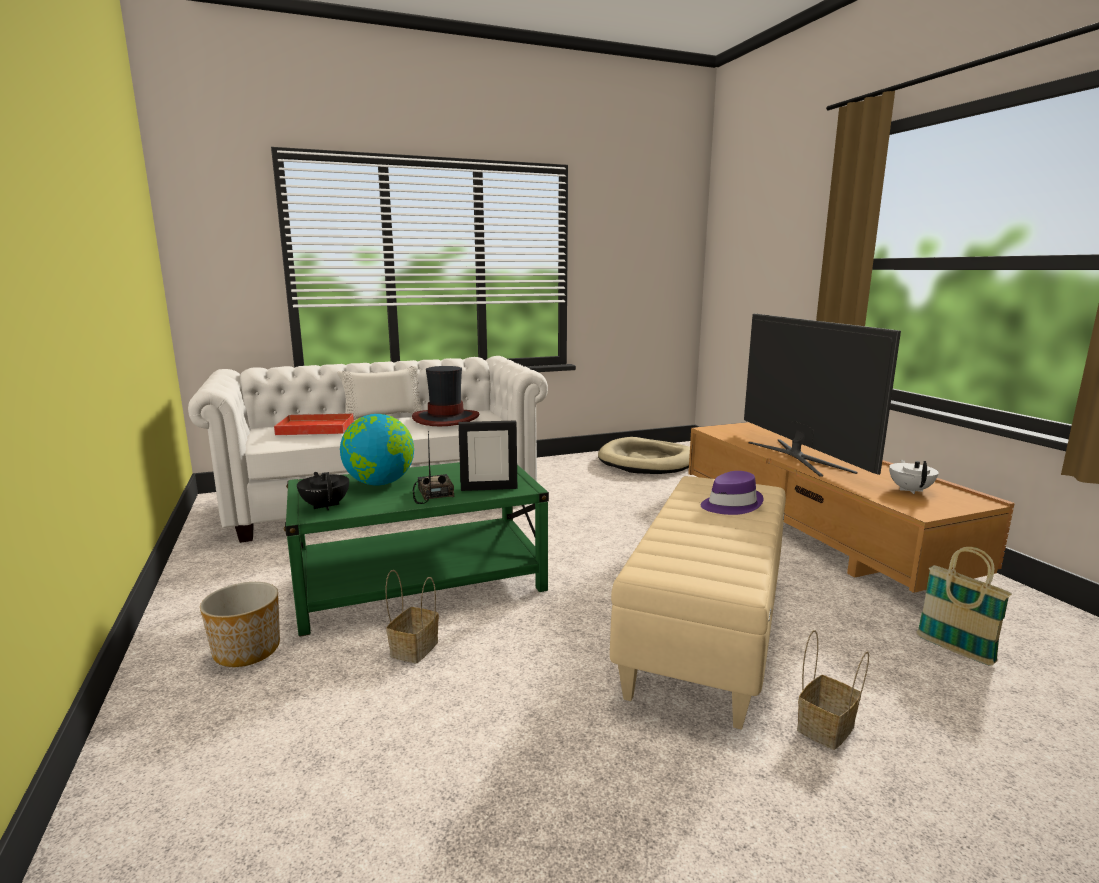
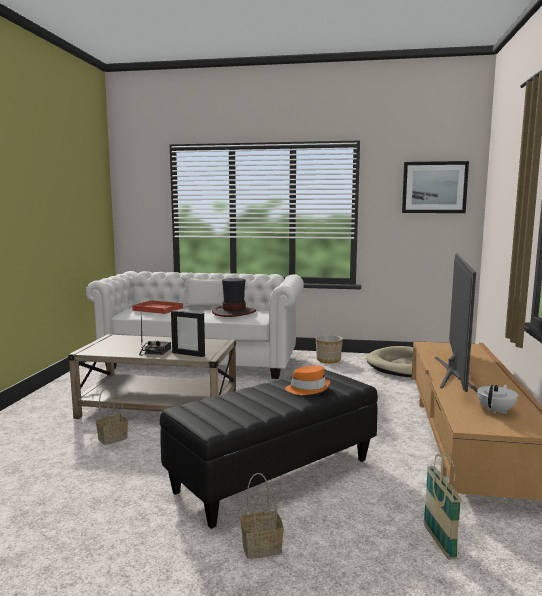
camera: 30 degrees right, 5 degrees down
(247, 650) = (47, 419): planter -> planter (328, 360)
(326, 506) = (99, 349): black teapot -> none
(380, 483) = (142, 342): globe -> none
(420, 583) = (159, 408): green coffee table -> beige coffee table
(654, 233) = (434, 187): none -> picture
(708, 632) = (275, 476): beige ottoman -> black ottoman
(730, 505) = (308, 389): purple hat -> orange hat

